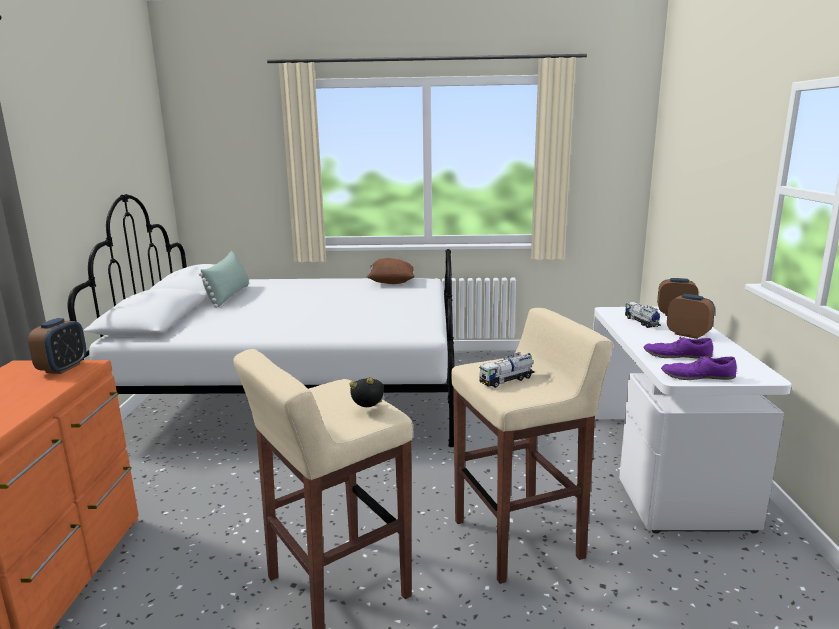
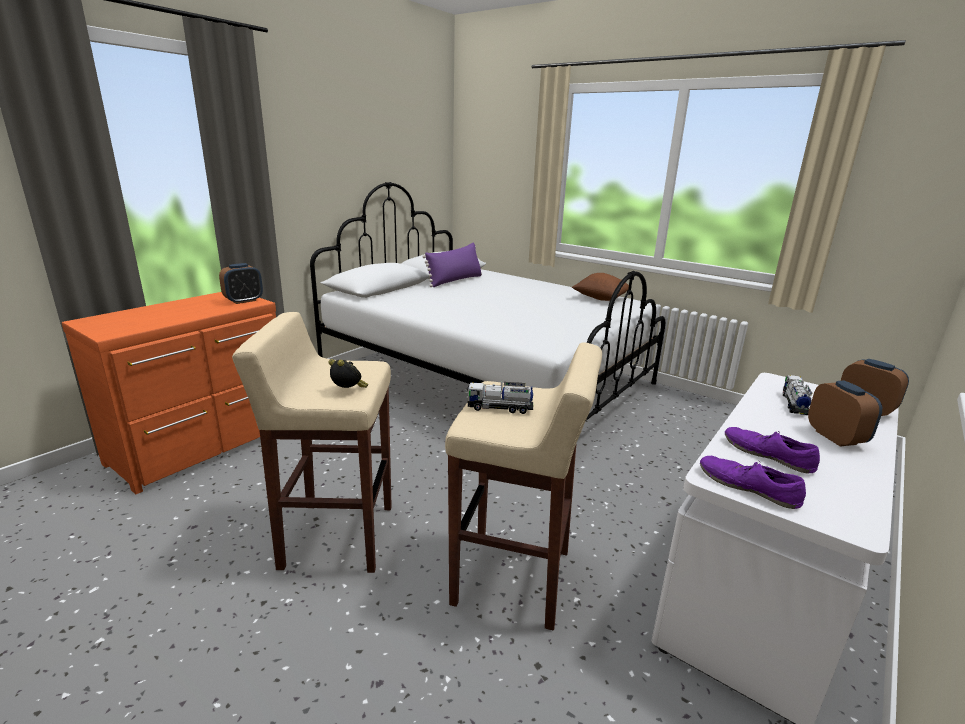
camera: 35 degrees right, 5 degrees up
(229, 296) = (455, 280): green pillow -> purple pillow

